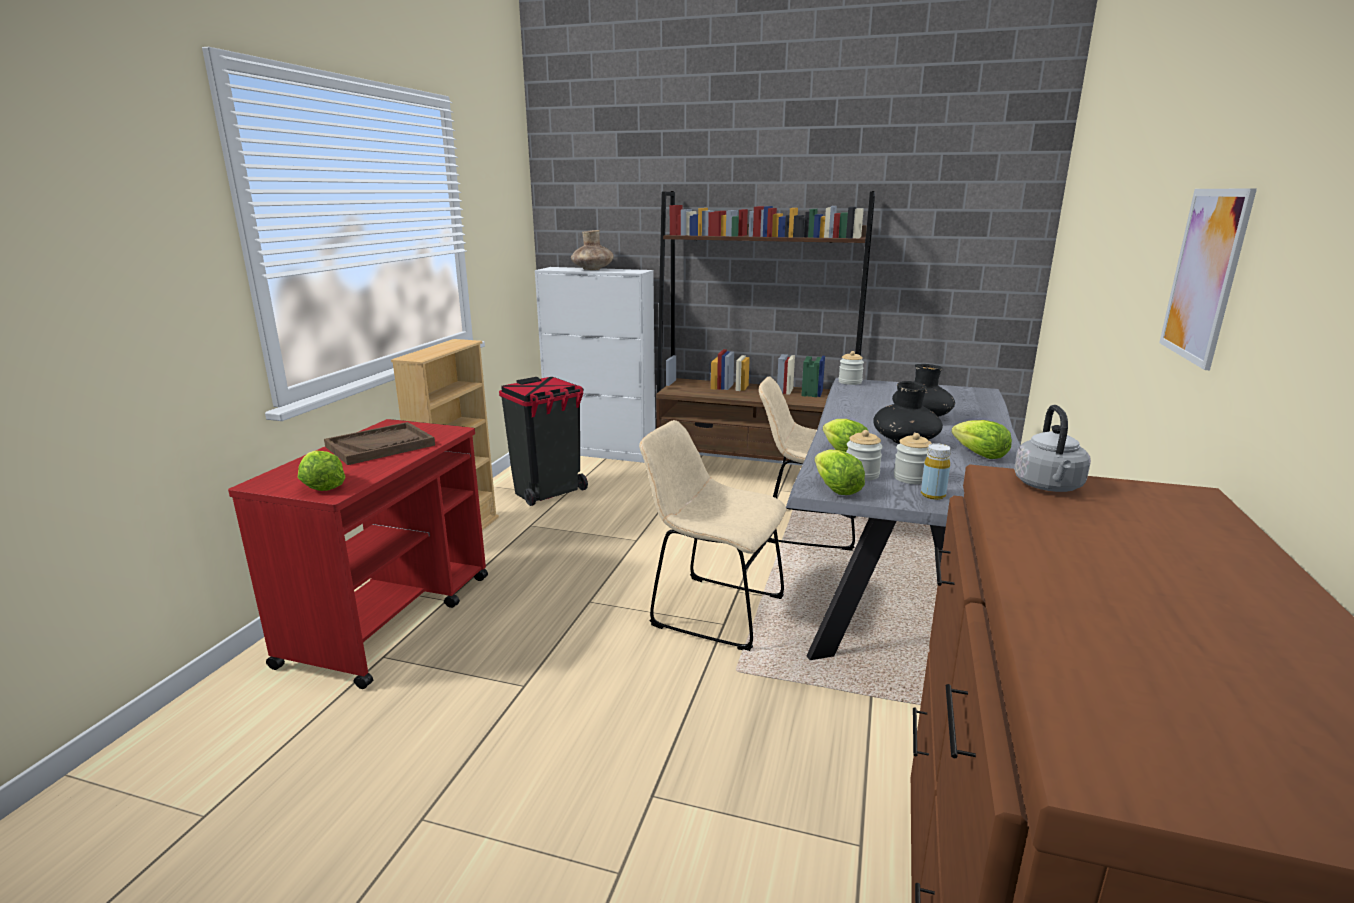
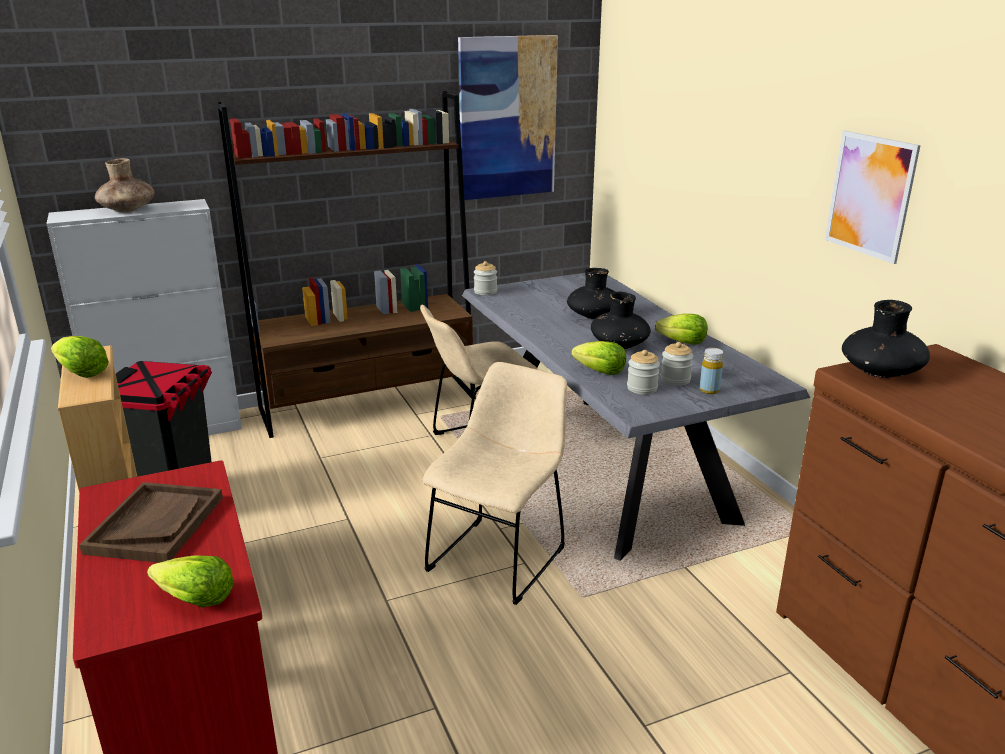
camera: 40 degrees left, 5 degrees up
(711, 610) = (500, 555): beige chair -> beige chair turned 135 degrees clockwise
(836, 489) = (648, 409): lettuce -> lettuce (82, 374)
(942, 223) = (507, 118): none -> picture
(1048, 487) = (880, 372): grey kettle -> black vase

